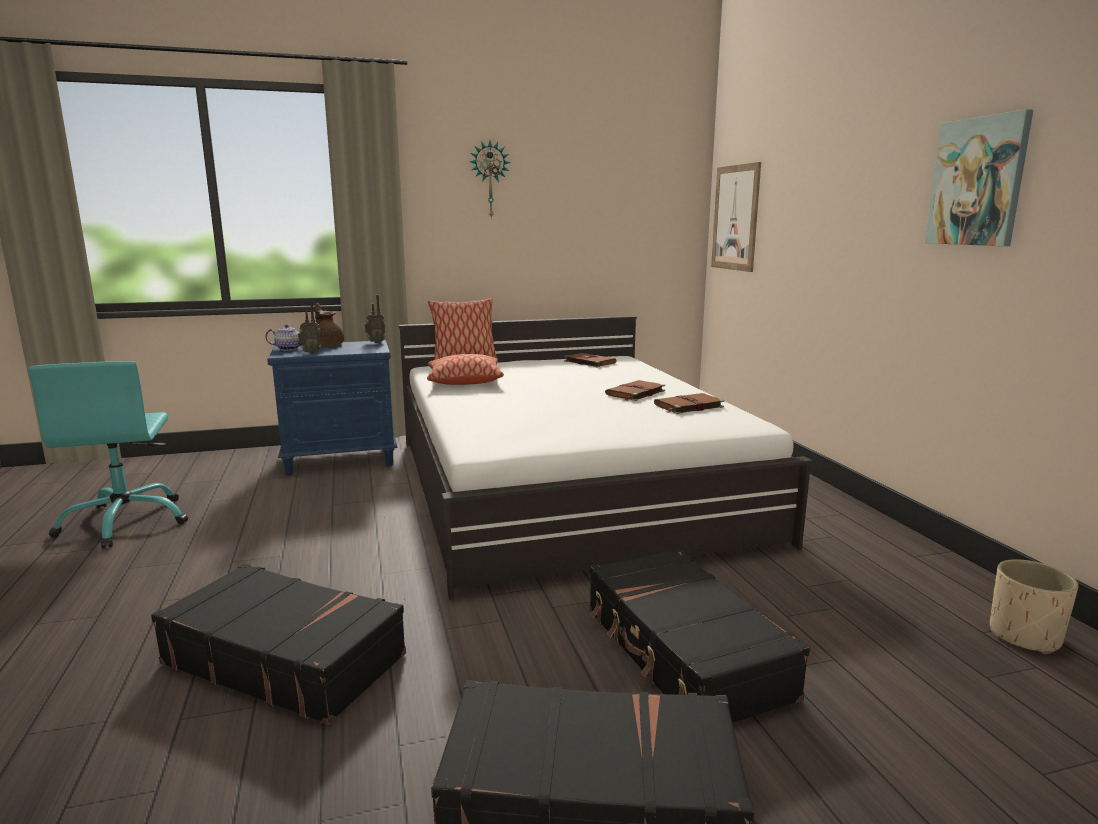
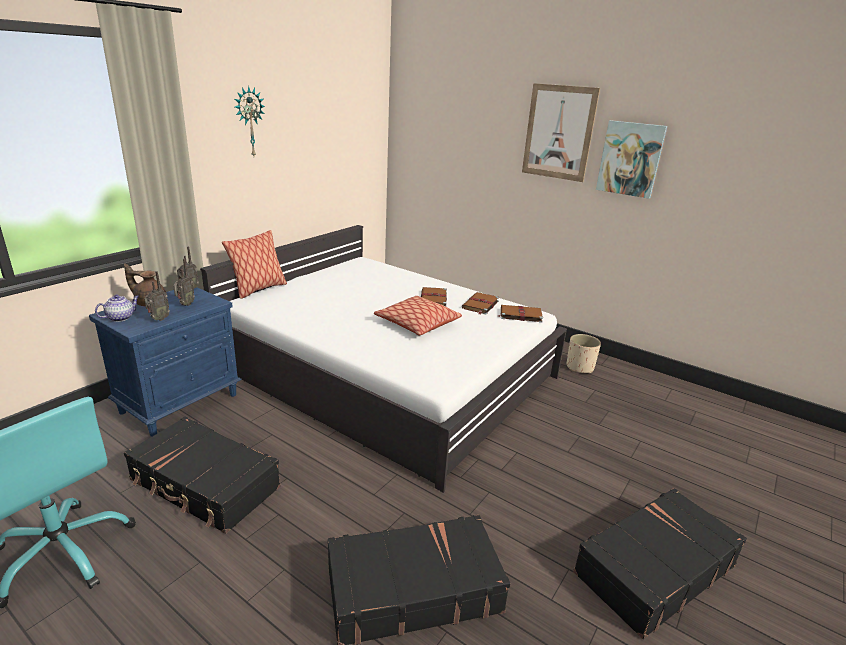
camera: 40 degrees left, 10 degrees up
(350, 349) = (185, 305): none -> radio
(464, 381) = (301, 313): pillow -> pillow (417, 324)
(589, 362) = (351, 270): brown book -> brown book (520, 315)
(684, 653) = (589, 468): black suitcase -> black suitcase (204, 485)
(735, 218) = (420, 146): picture -> picture (559, 132)
(1024, 636) = (678, 396): beige planter -> beige planter (580, 367)

